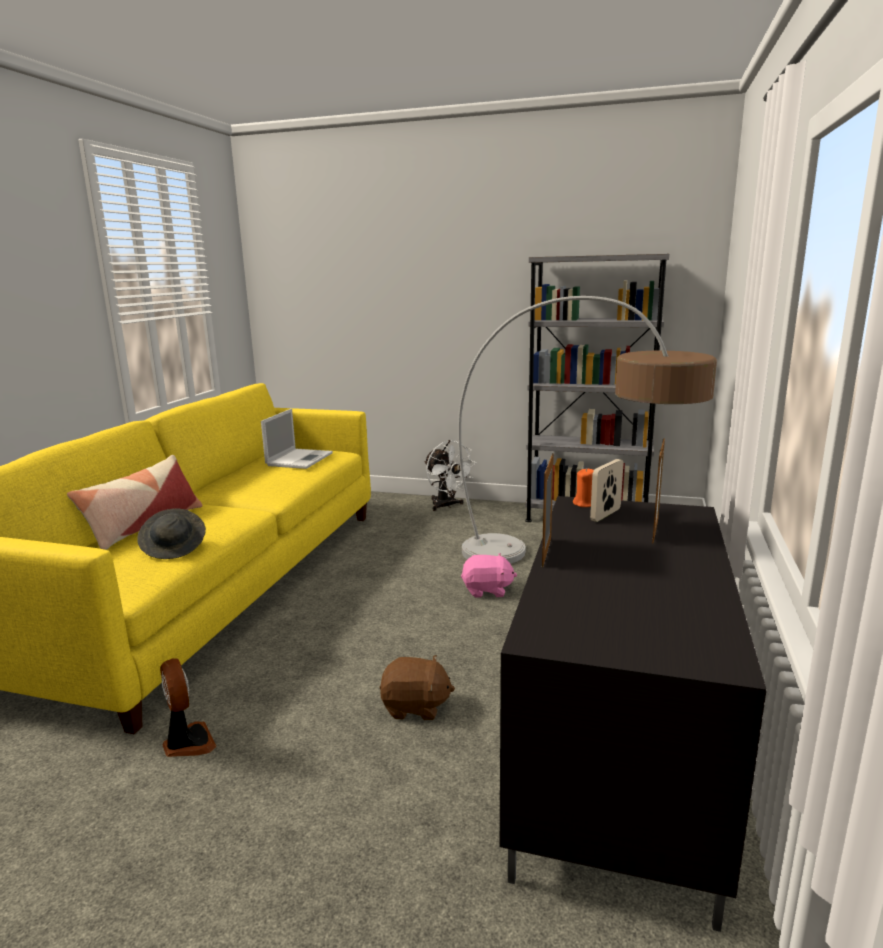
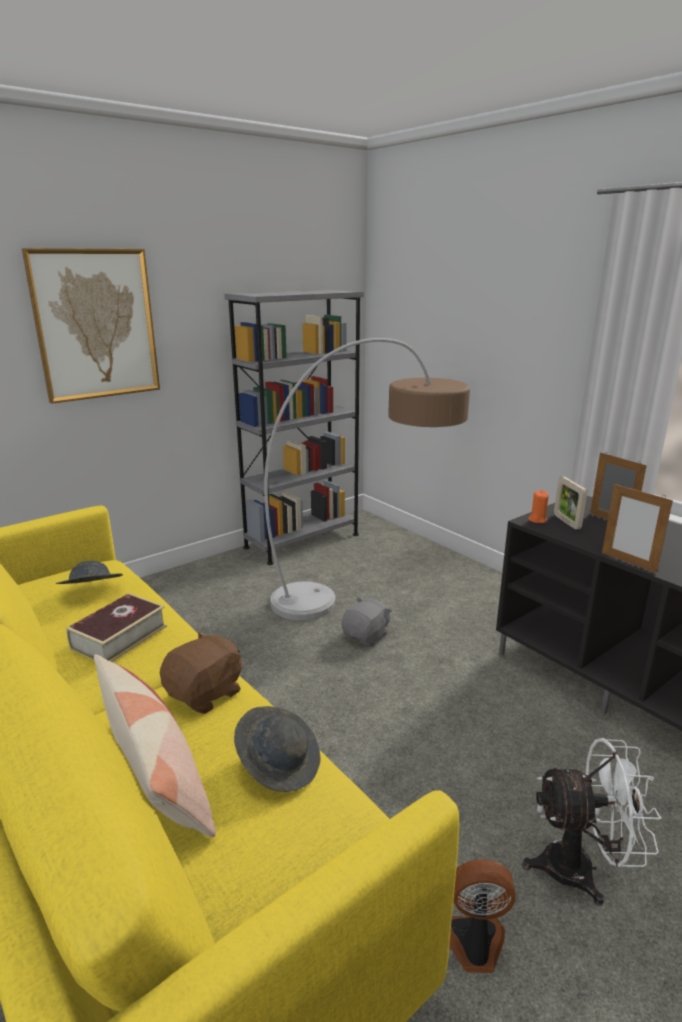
camera: 55 degrees left, 5 degrees up
(261, 479) = (119, 637): none -> book
(300, 459) = (91, 592): laptop -> grey hat
(415, 707) = (516, 751): brown plush toy -> brown plush toy (206, 694)
(423, 280) = (95, 325): none -> picture
(446, 506) = (173, 582): white fan -> white fan (581, 868)
(487, 590) = (366, 636): pink plush toy -> grey plush toy

